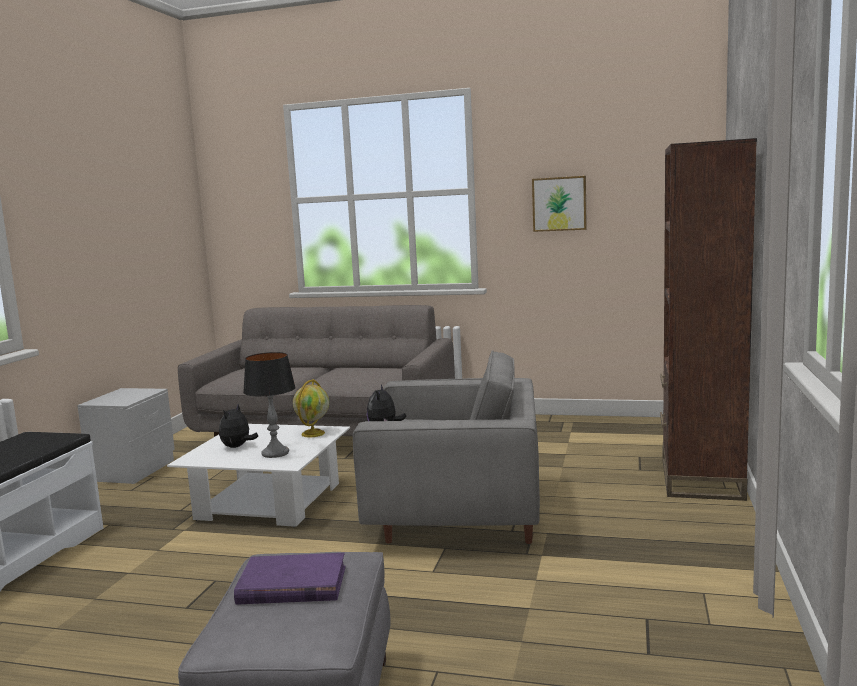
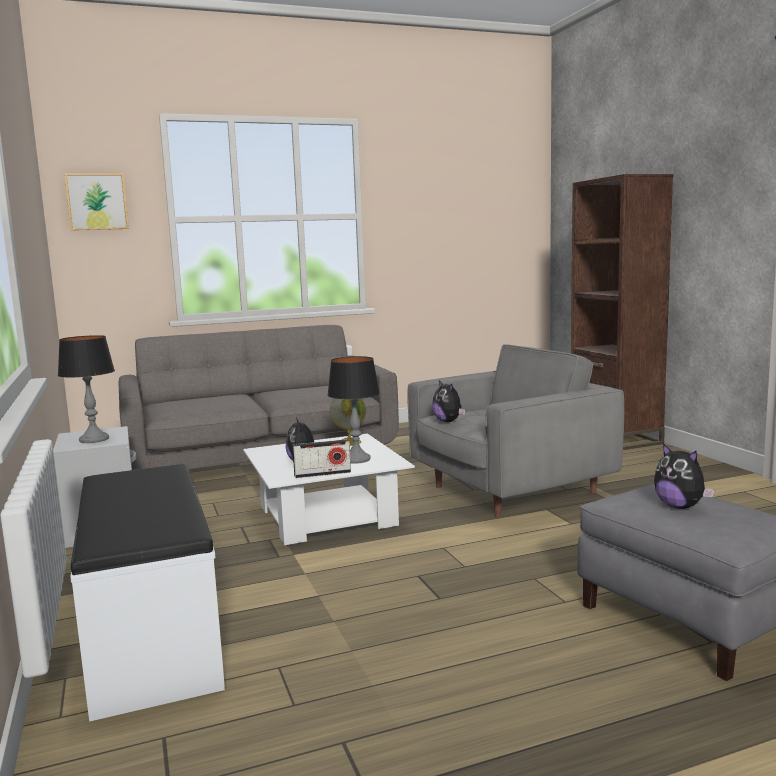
camera: 35 degrees left, 0 degrees up
(120, 398) = (94, 439): none -> table lamp
(221, 462) = (322, 474): none -> radio
(291, 585) = (680, 506): purple book -> plush toy
(559, 204) = (434, 230): picture -> picture (97, 202)

